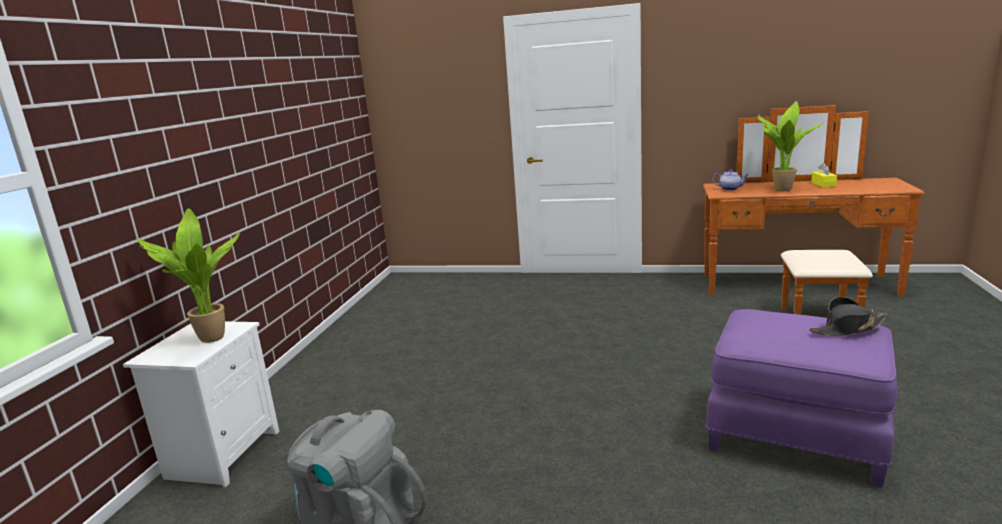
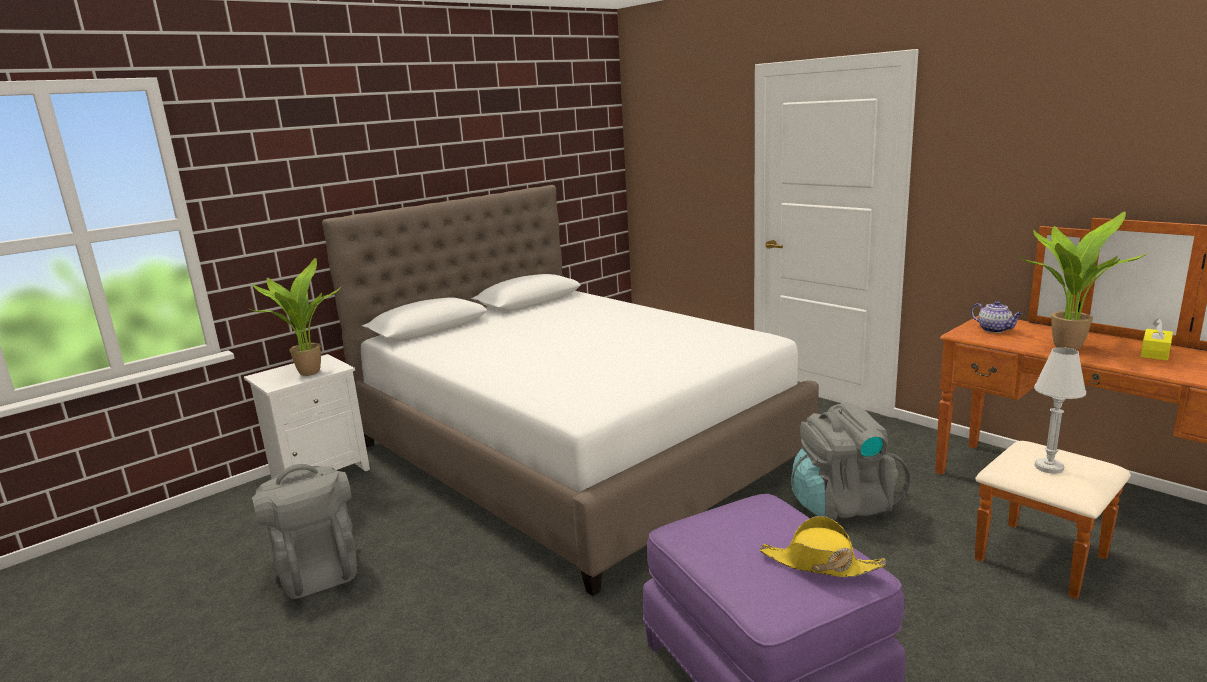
camera: 35 degrees right, 0 degrees up
(460, 355) = (574, 452): none -> white bed
(689, 327) = (842, 504): none -> grey backpack
(826, 258) = (1048, 467): none -> white table lamp
(847, 328) = (820, 563): black hat -> yellow hat

